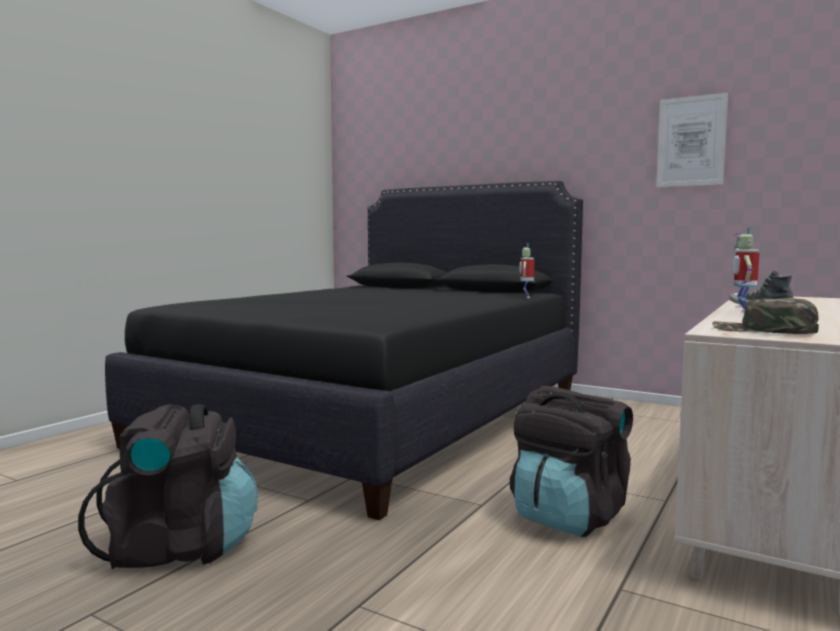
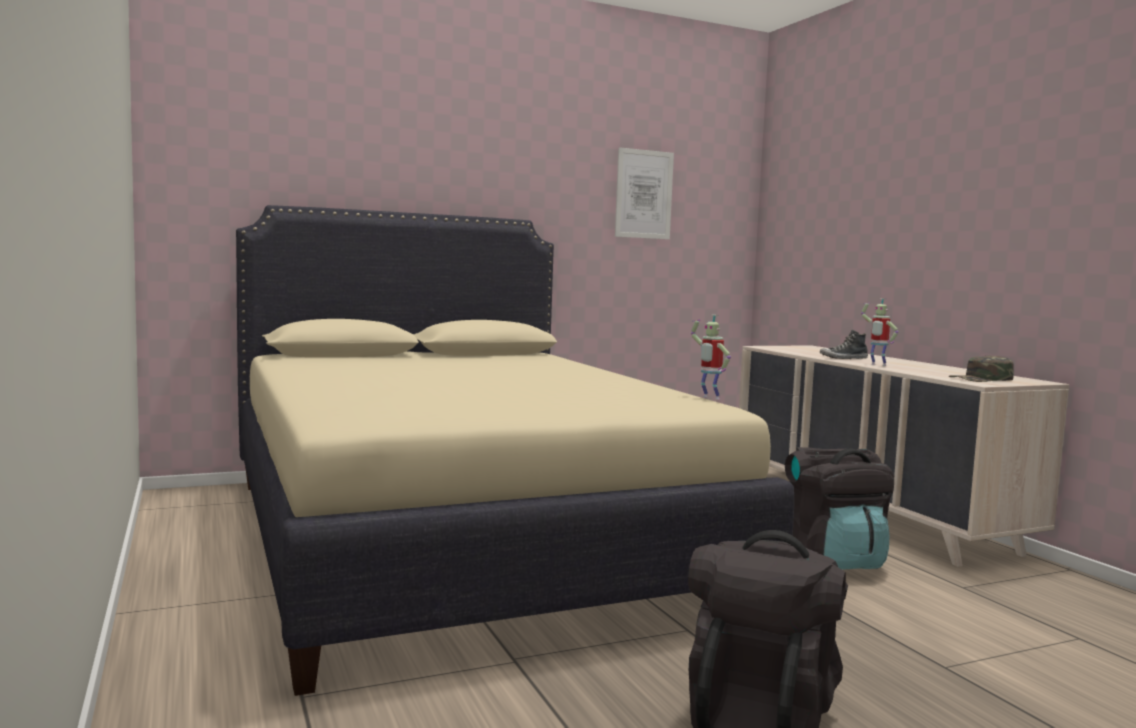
camera: 55 degrees left, 0 degrees up
(377, 417) = (459, 538): black bed -> beige bed
(526, 297) = (574, 360): toy robot -> toy robot (709, 398)

